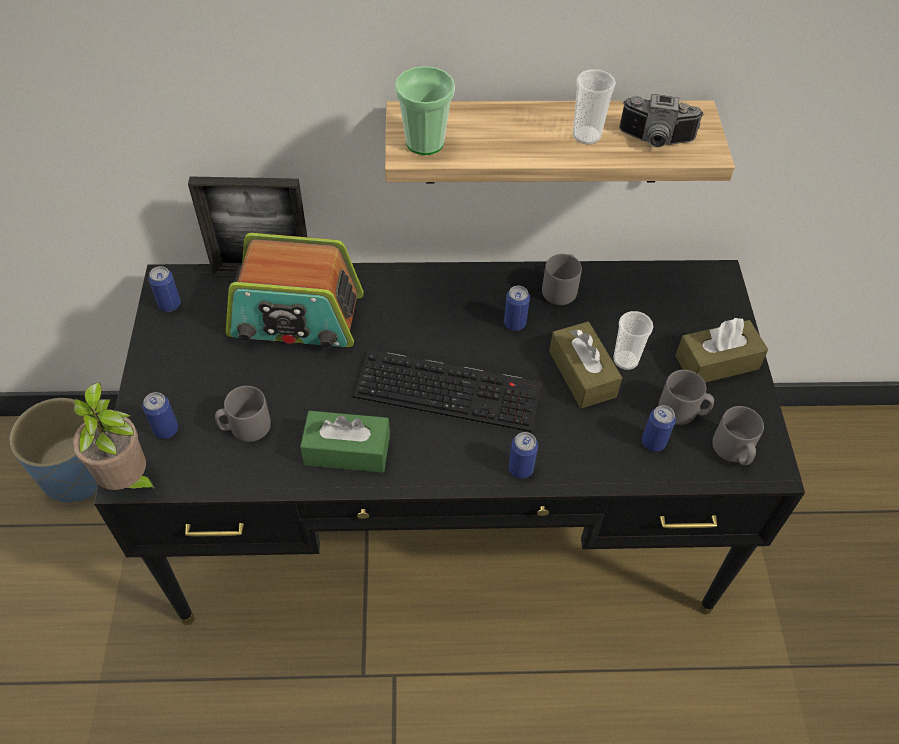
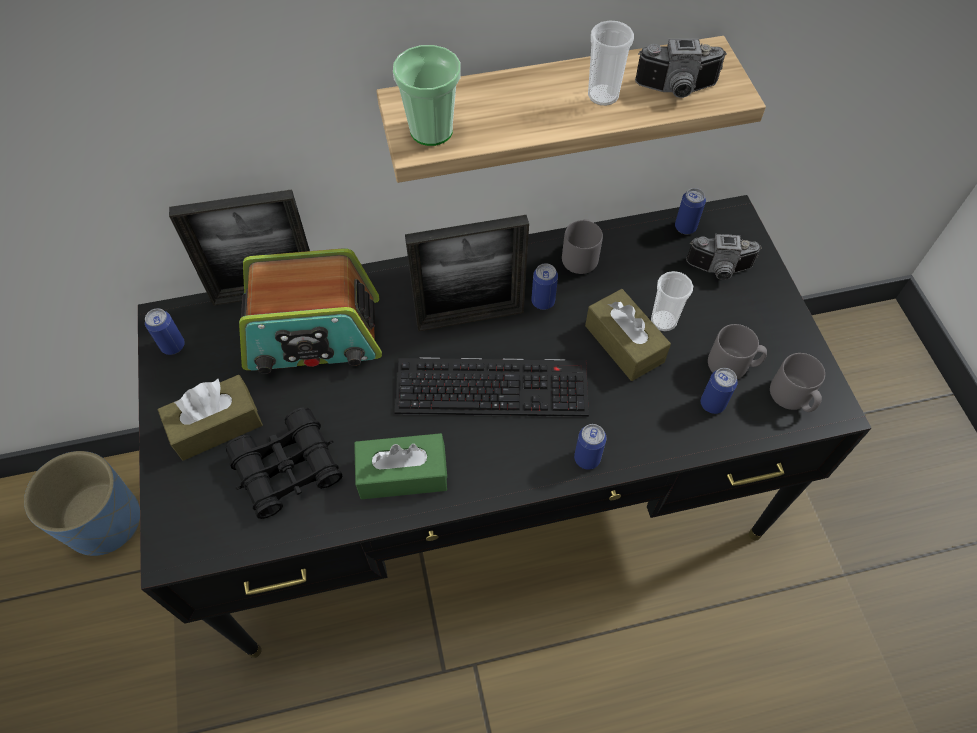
camera: 10 degrees left, 5 degrees up
(129, 481) = (174, 555): potted plant -> none
(166, 430) = (202, 488): can -> can (685, 227)
(245, 427) = (288, 469): grey mug -> black binoculars
(443, 326) = (470, 317): none -> picture frame
(692, 324) = (719, 271): none -> camera
(716, 362) = (753, 306): brown tissue box -> brown tissue box (216, 425)

